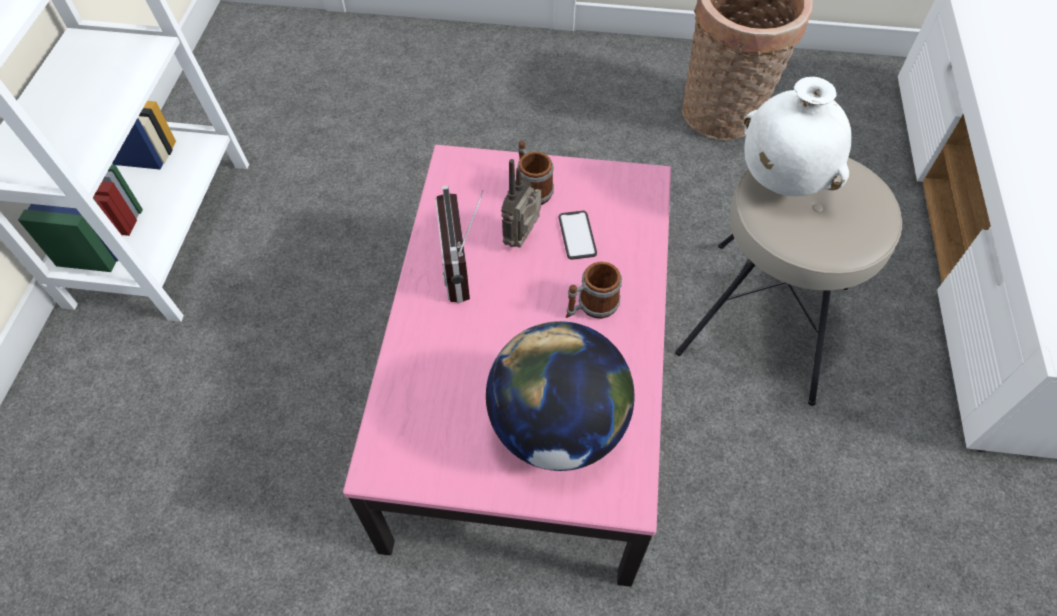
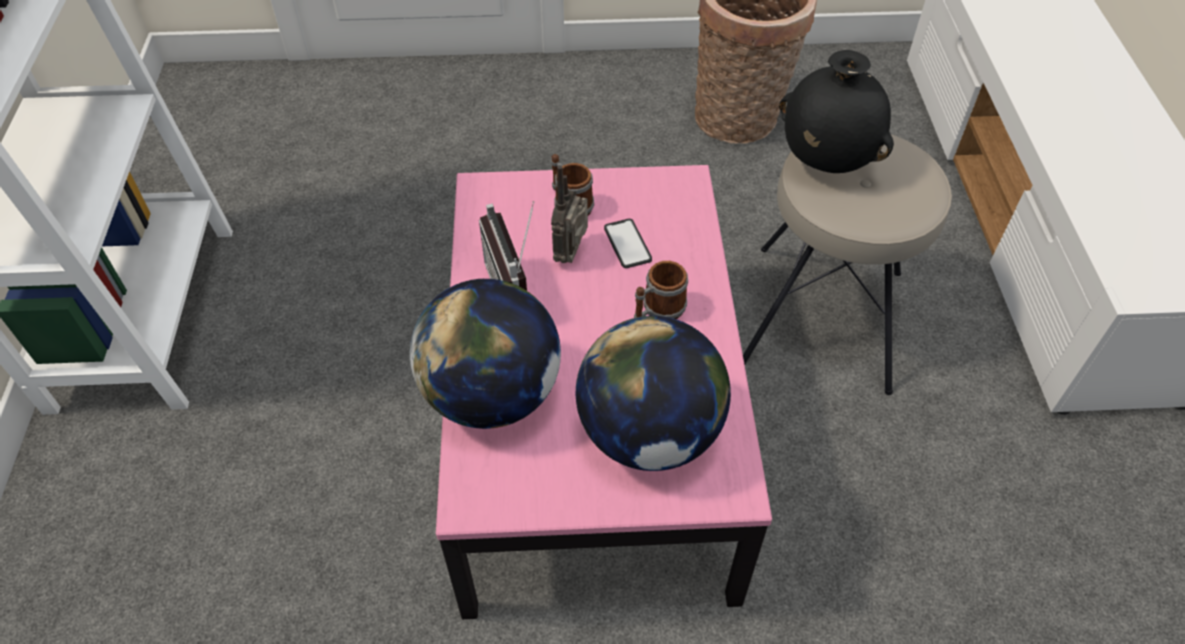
camera: 10 degrees left, 5 degrees down
(421, 366) = (492, 395): none -> globe
(780, 181) = (824, 162): white vase -> black vase

